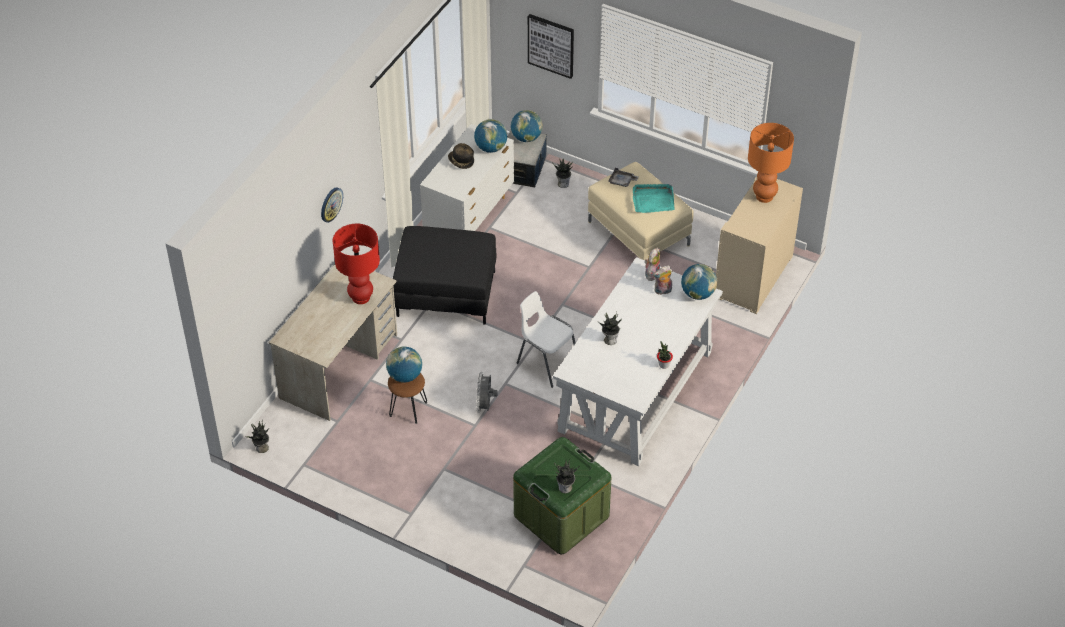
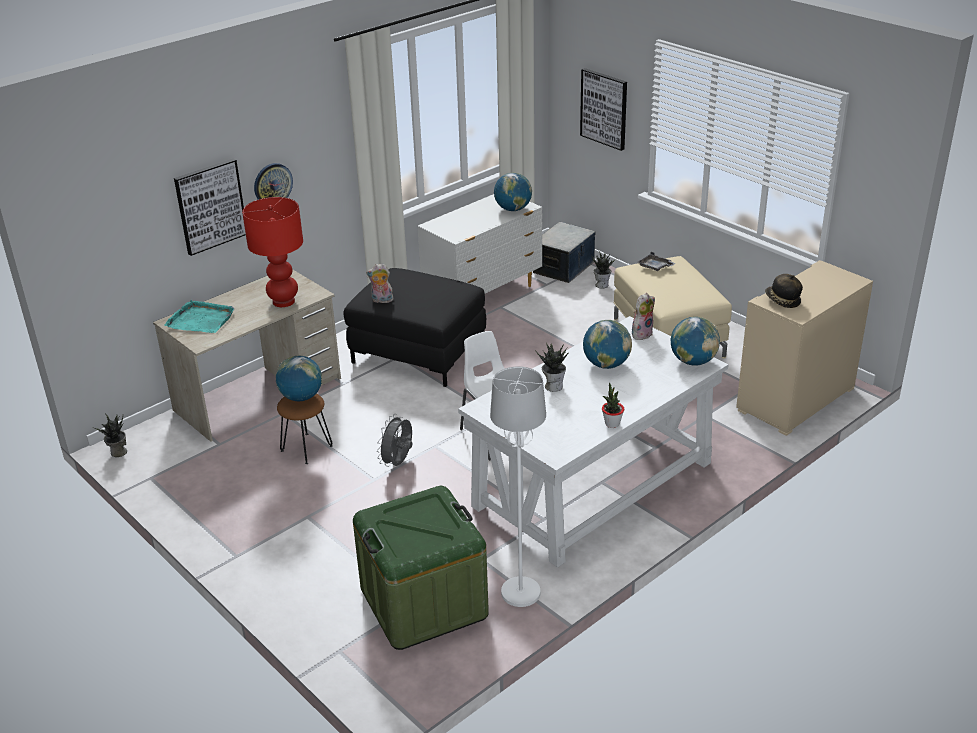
camera: 20 degrees right, 15 degrees down
(298, 242) = (210, 206): none -> picture
(461, 161) = (473, 215): hat -> hat (782, 301)
(526, 138) = (571, 230): globe -> globe (606, 364)
(565, 488) = (412, 544): potted plant -> none
(622, 492) = (520, 593): none -> white floor lamp
(652, 200) = (684, 286): turquoise tray -> turquoise tray (201, 320)
(662, 291) = (647, 352): plush toy -> plush toy (381, 300)
(764, 196) = (818, 280): orange table lamp -> none

